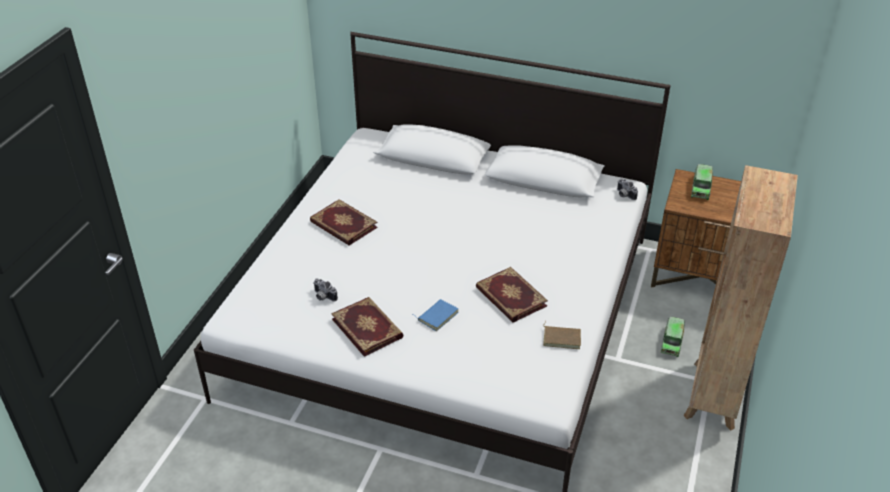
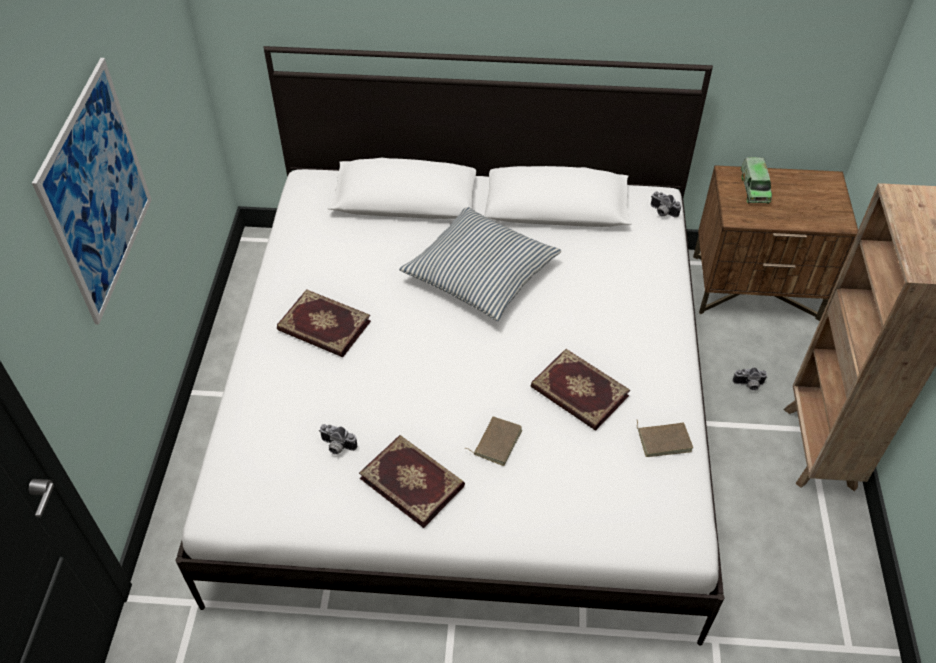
camera: 15 degrees left, 10 degrees up
(202, 90) = (97, 192): none -> picture
(437, 316) = (496, 441): blue book -> brown book
(469, 211) = (480, 273): none -> pillow
(672, 342) = (748, 385): toy truck -> camera

